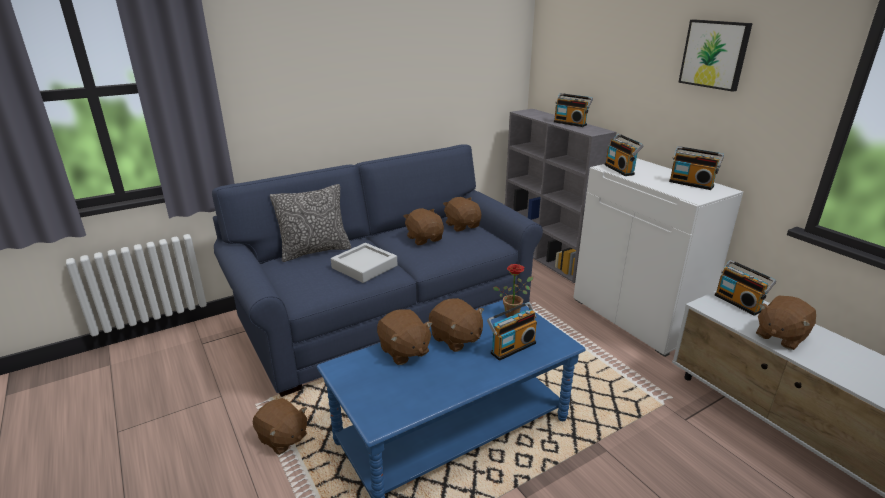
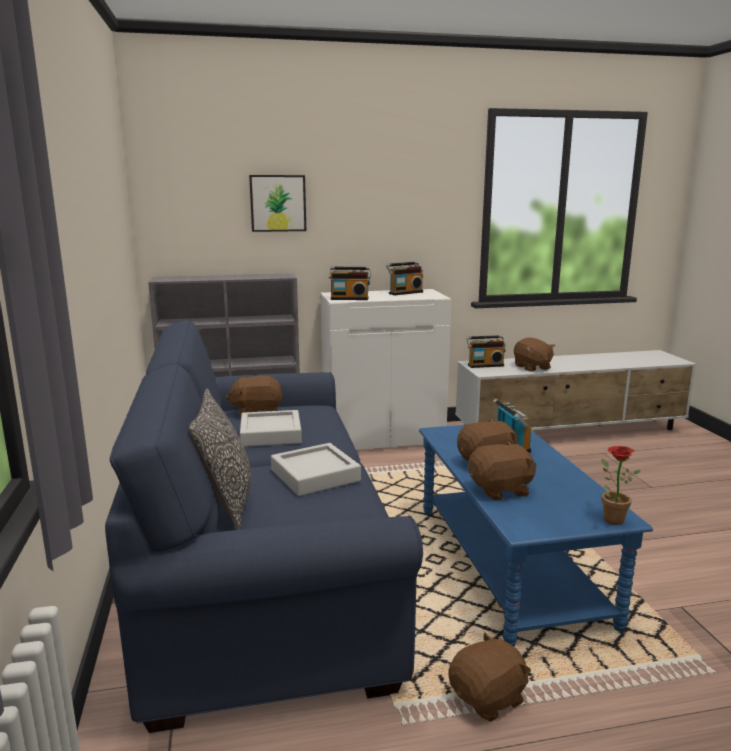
camera: 70 degrees left, 10 degrees down
(424, 239) = (270, 434): brown plush toy -> grey tray
(513, 313) = (452, 433): potted plant -> potted plant (610, 518)
(570, 123) = (241, 276): radio -> none
(715, 54) = (381, 183): picture -> picture (278, 203)

